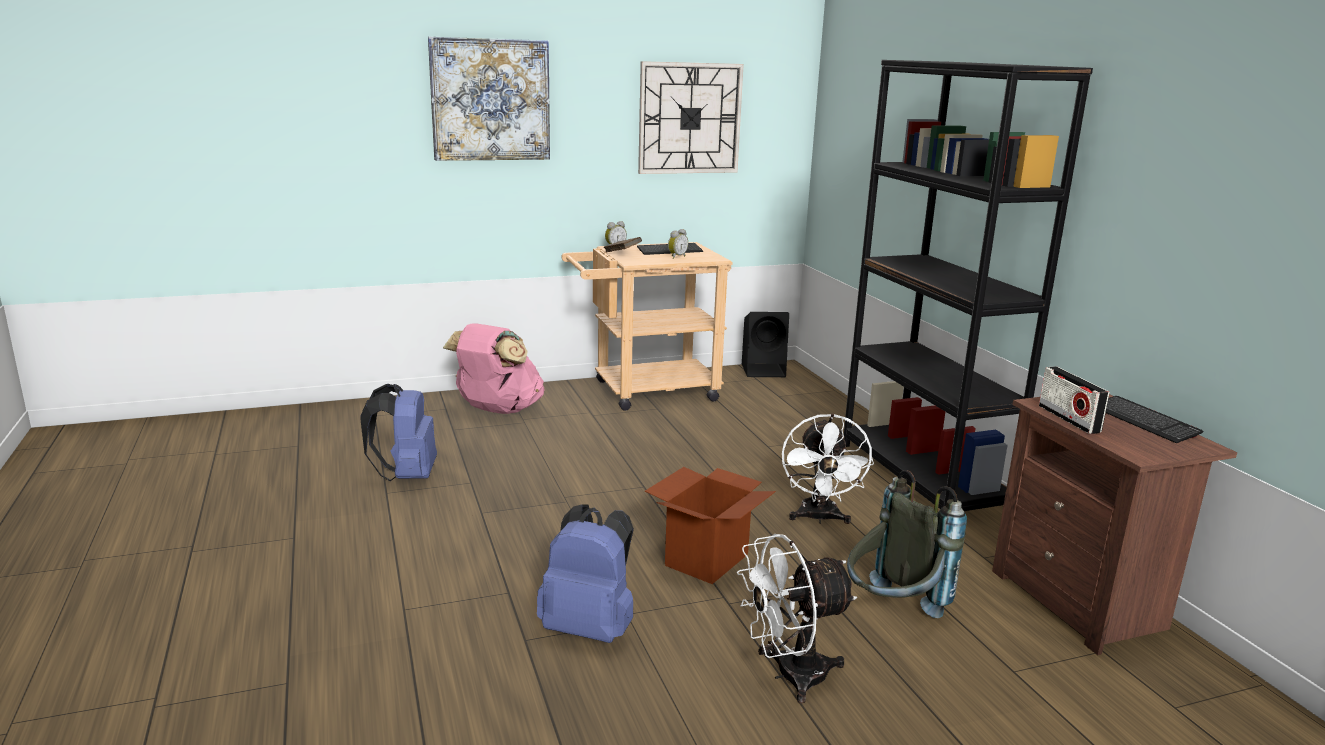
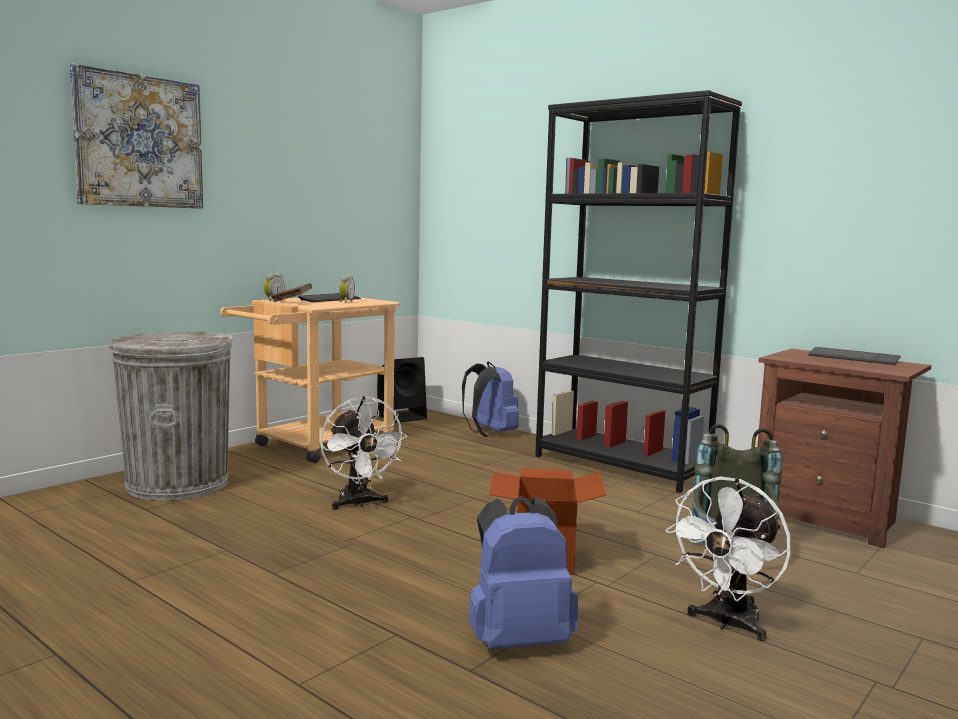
camera: 30 degrees left, 10 degrees down
(407, 476) = (139, 560): blue backpack -> blue backpack (490, 433)
(497, 410) = (177, 484): pink backpack -> grey trash can
(689, 118) = (325, 175): wall clock -> none
(819, 518) = (588, 508): white fan -> white fan (359, 504)
(1068, 419) = (814, 362): radio -> none

